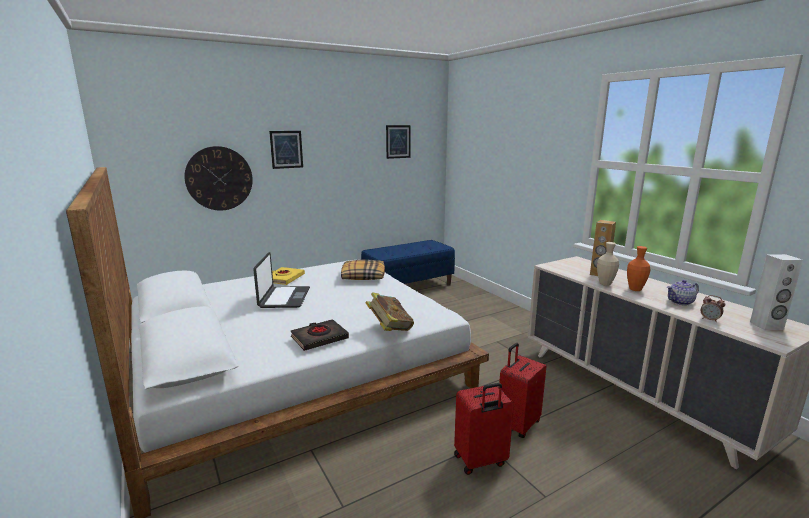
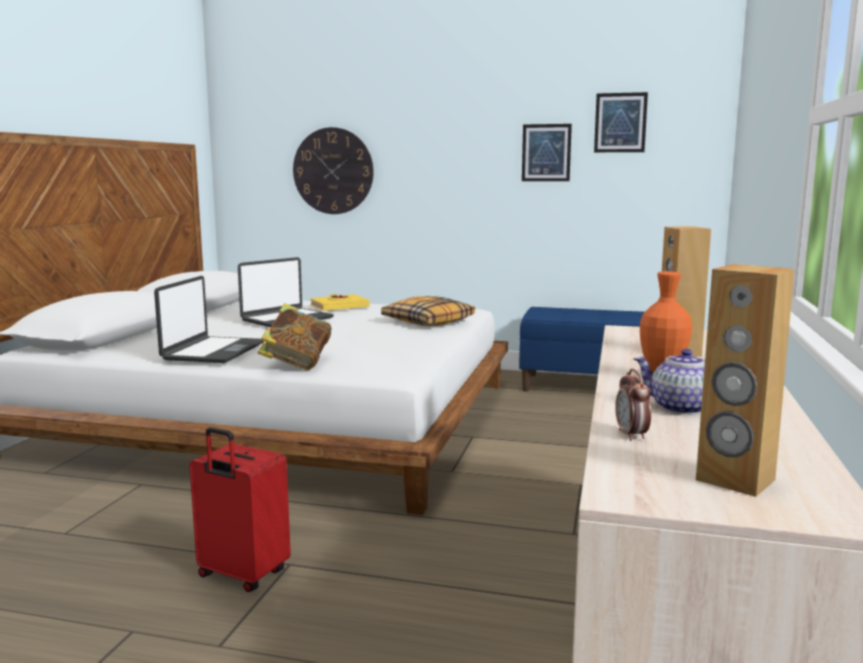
camera: 45 degrees right, 5 degrees down
(286, 149) = (423, 133): picture -> picture (546, 152)
(319, 338) = (213, 351): black book -> laptop
(517, 424) = (370, 572): red suitcase -> none
(605, 284) = (632, 361): beige vase -> none
(766, 326) = (735, 480): white speaker -> brown speaker

